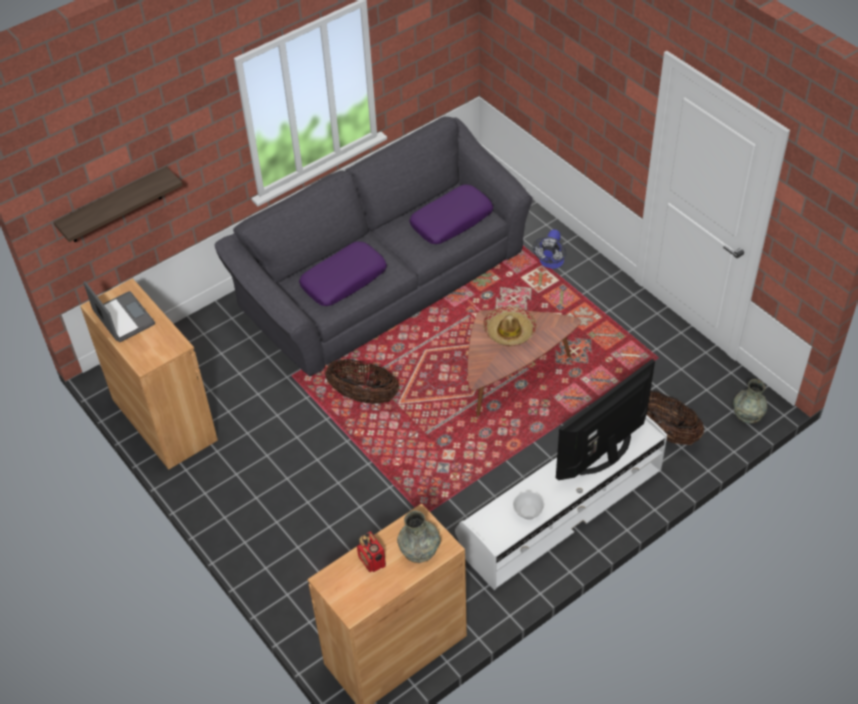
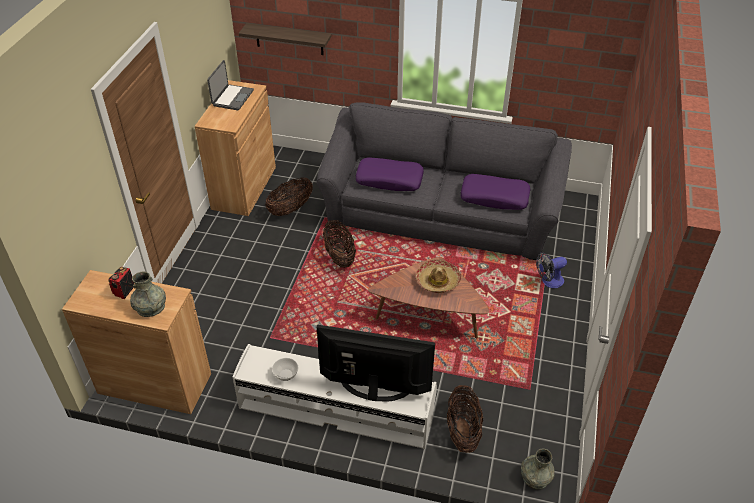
camera: 50 degrees right, 5 degrees down
(246, 397) = (290, 209): none -> basket

